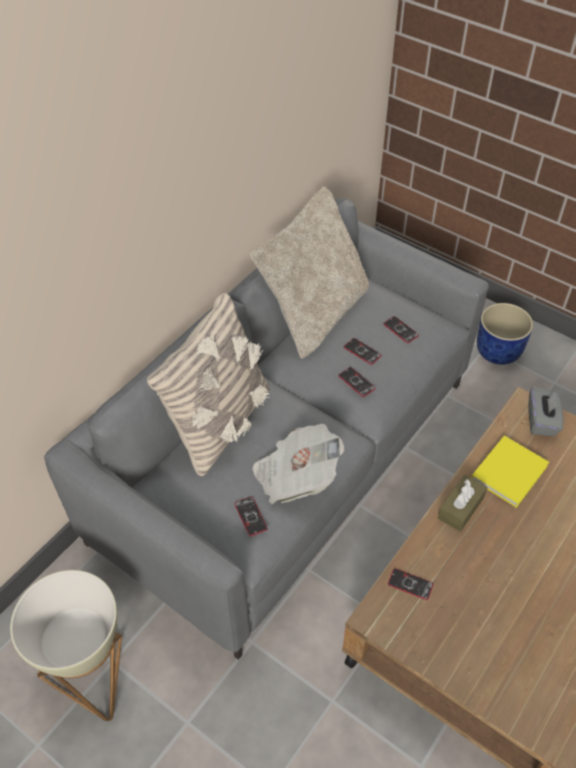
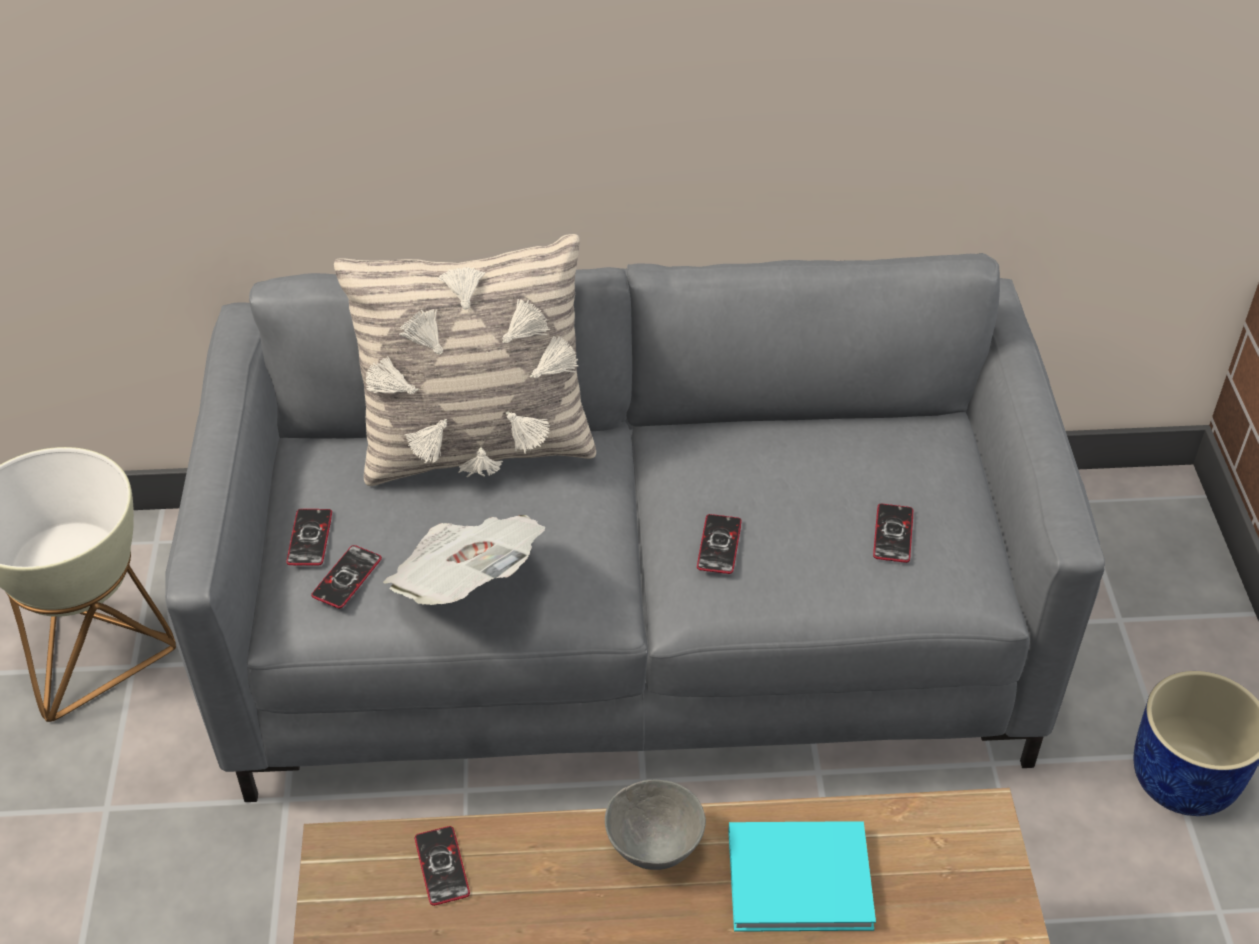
camera: 50 degrees right, 5 degrees down
(314, 311) = (809, 416): beige pillow -> none
(362, 351) = (789, 515): phone -> phone (310, 538)
(460, 508) = (654, 851): brown tissue box -> grey bowl
(510, 471) = (804, 879): yellow book -> turquoise book
(541, 421) = (968, 866): grey tissue box -> none

